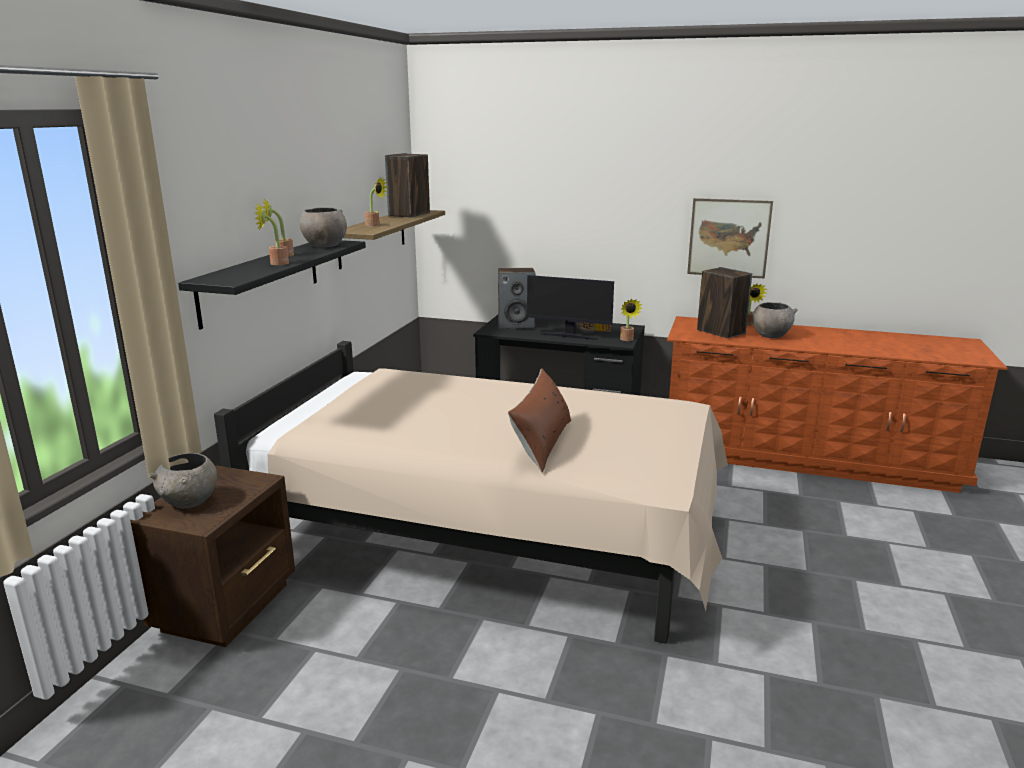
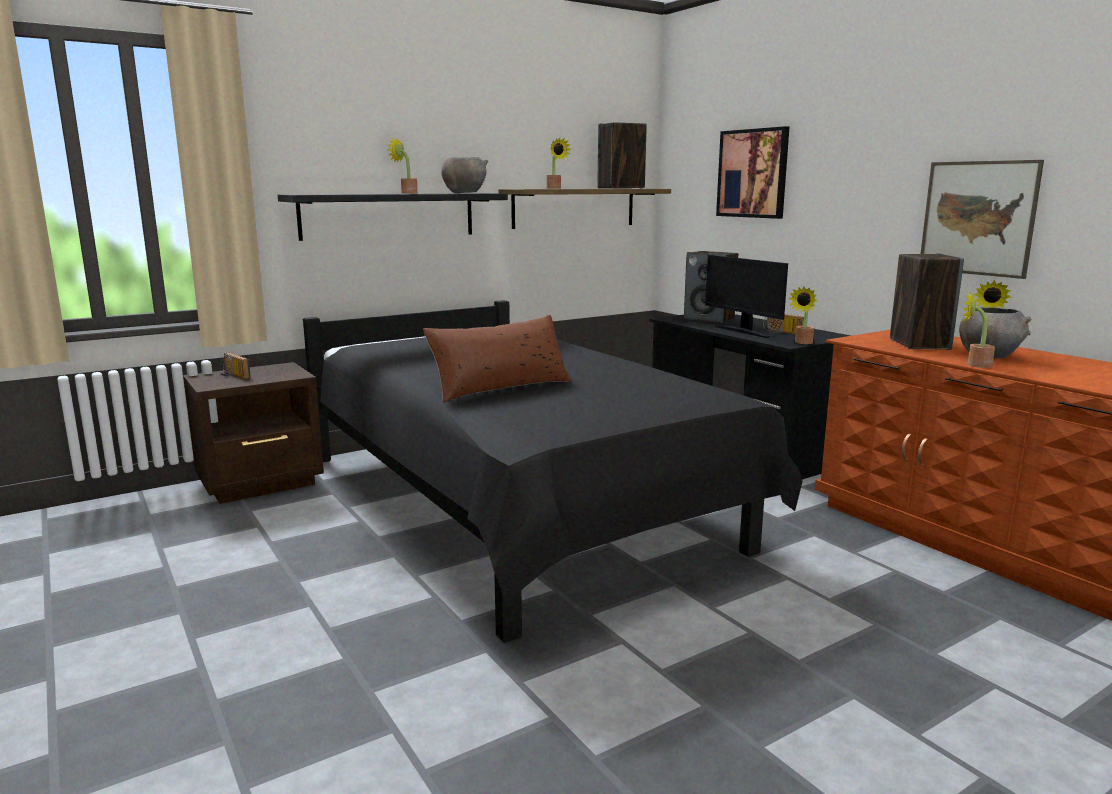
camera: 40 degrees right, 5 degrees down
(189, 502) = (233, 375): grey bowl -> radio
(275, 263) = (379, 193): potted plant -> potted plant (974, 364)
(493, 535) = (515, 506): beige bed -> black bed
(527, 198) = (753, 173): none -> picture

